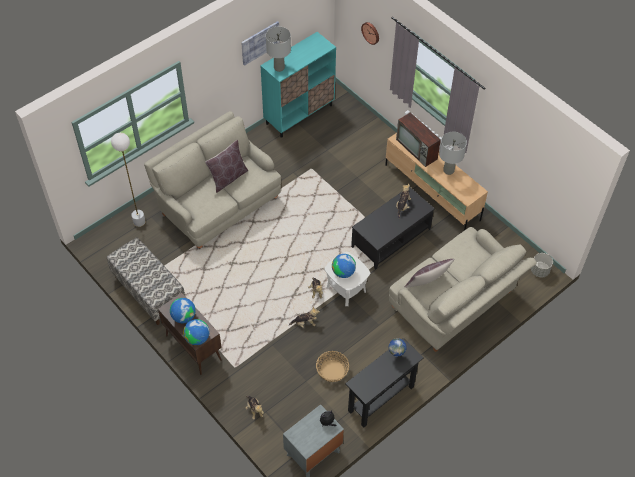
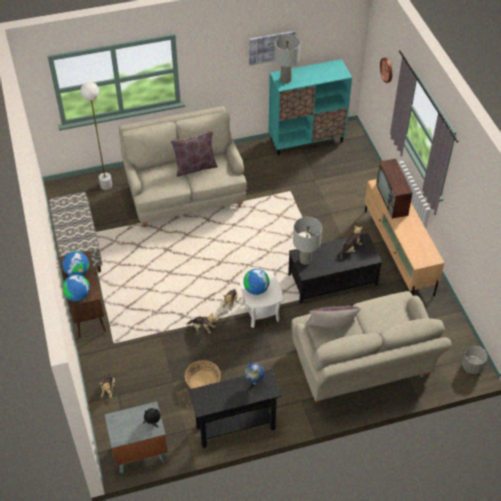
camera: 25 degrees right, 5 degrees down
(448, 170) = (414, 230): grey table lamp -> grey table lamp (305, 260)

